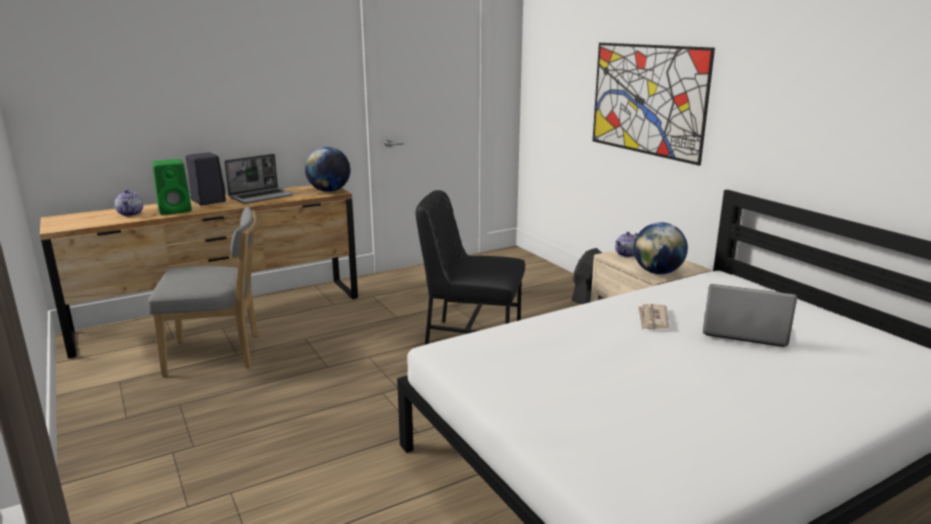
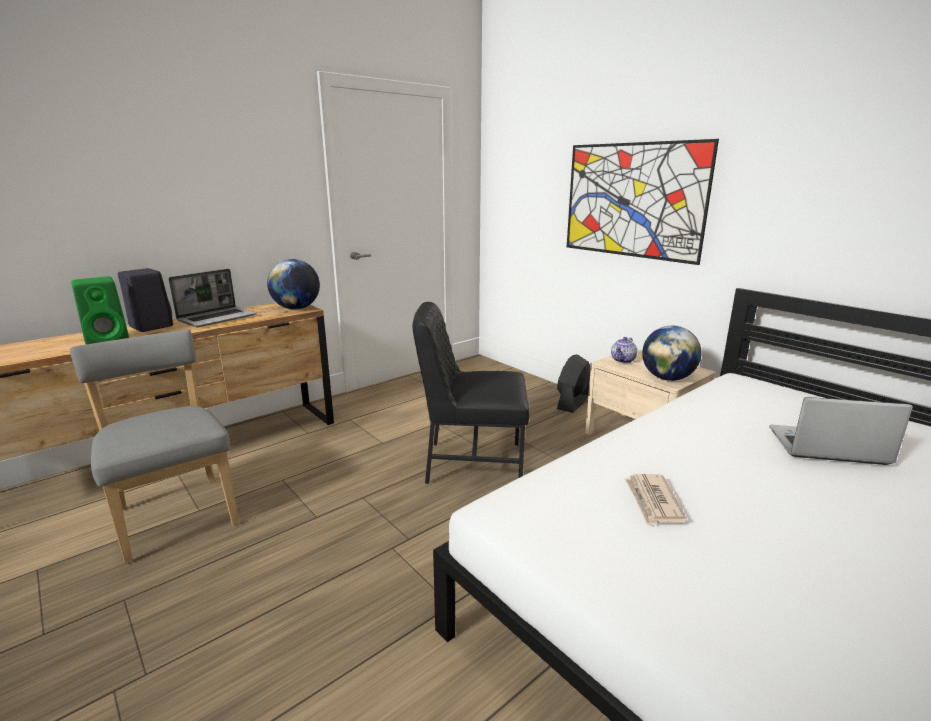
camera: 10 degrees left, 0 degrees up
(131, 214) = (46, 347): teapot -> none
(219, 354) = (176, 513): grey chair -> grey chair turned 105 degrees counterclockwise
(652, 319) = (717, 439): newspaper -> newspaper (653, 501)

